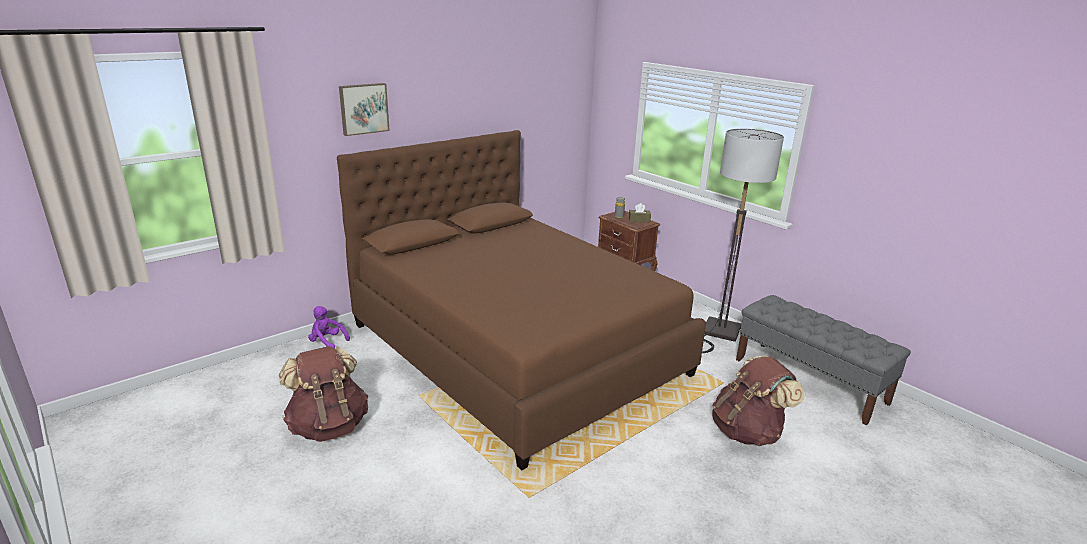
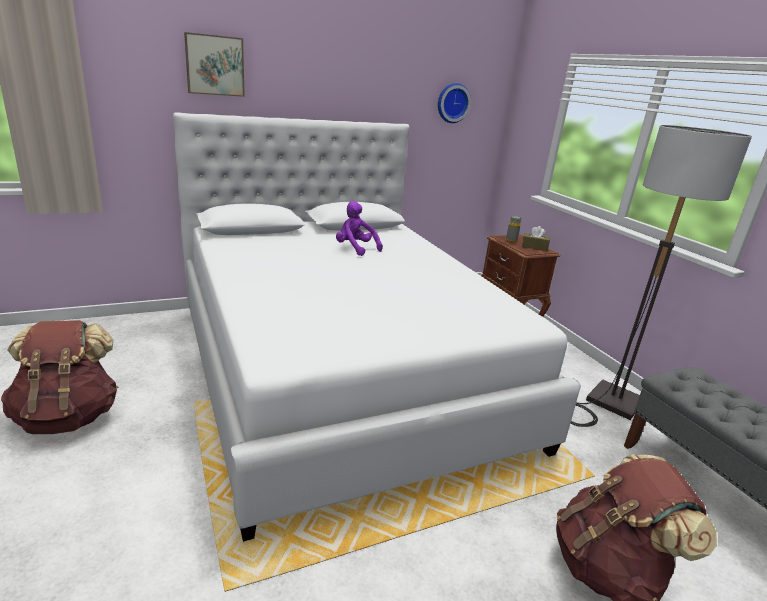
camera: 15 degrees right, 0 degrees up
(327, 342) = (149, 323): purple plush toy -> purple plush toy (355, 249)
(516, 349) = (342, 371): brown bed -> white bed
(548, 104) = (452, 103): none -> wall clock

